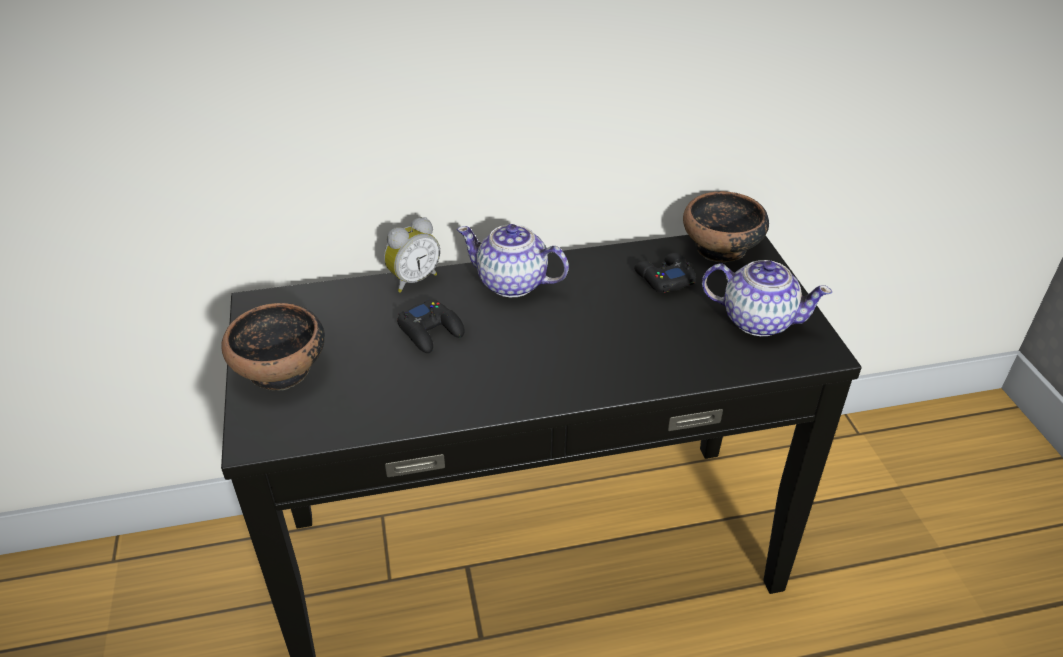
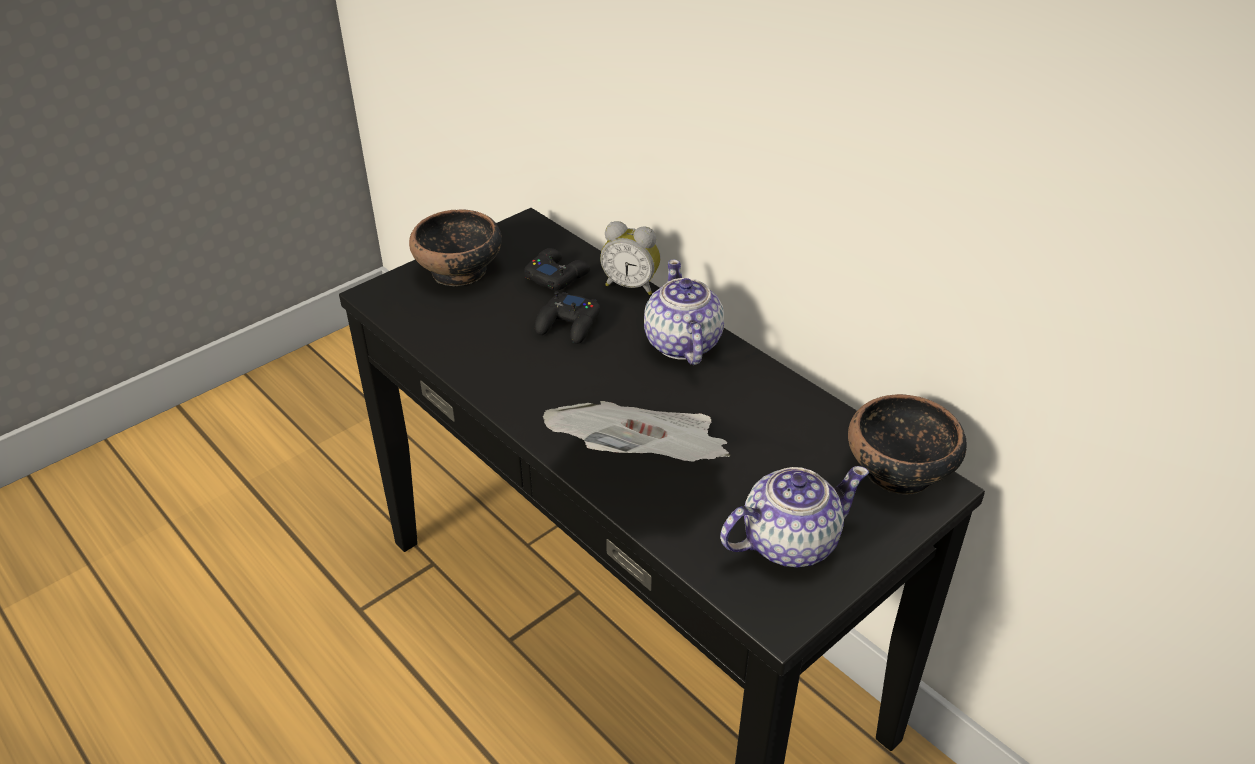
camera: 60 degrees right, 0 degrees up
(636, 355) = (644, 465): none -> newspaper
(664, 278) = (792, 443): black game controller -> black game controller (556, 276)
(757, 320) = (788, 542): teapot -> teapot turned 105 degrees counterclockwise

